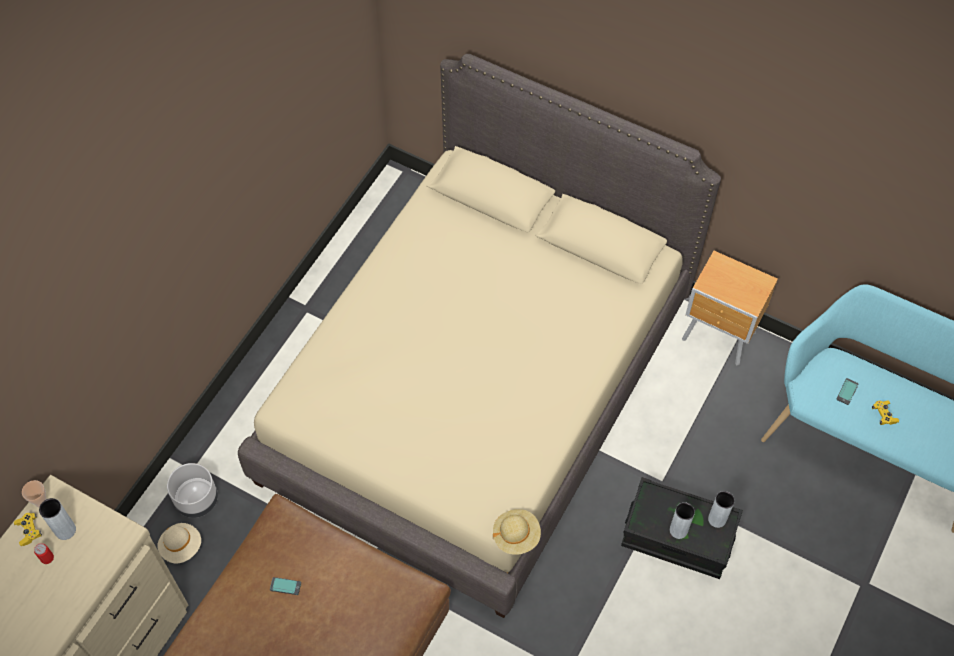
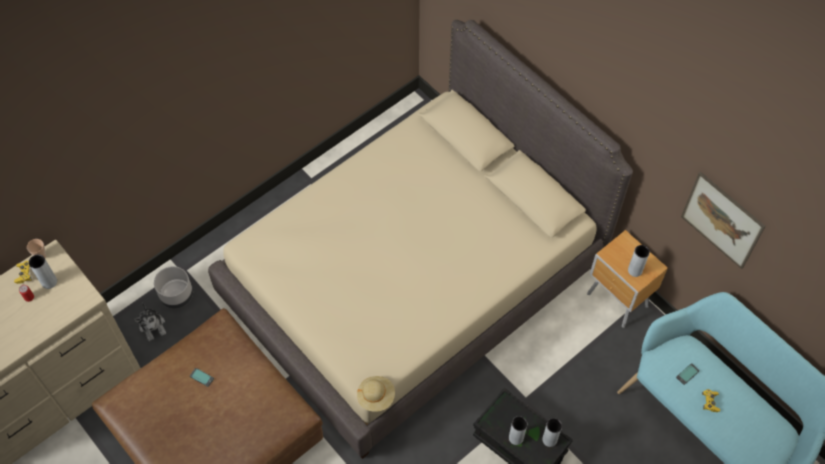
camera: 20 degrees right, 0 degrees up
(181, 547) = (153, 326): beige hat -> plush toy
(743, 293) = (635, 270): none -> grey vase
(846, 202) = (722, 220): none -> picture

